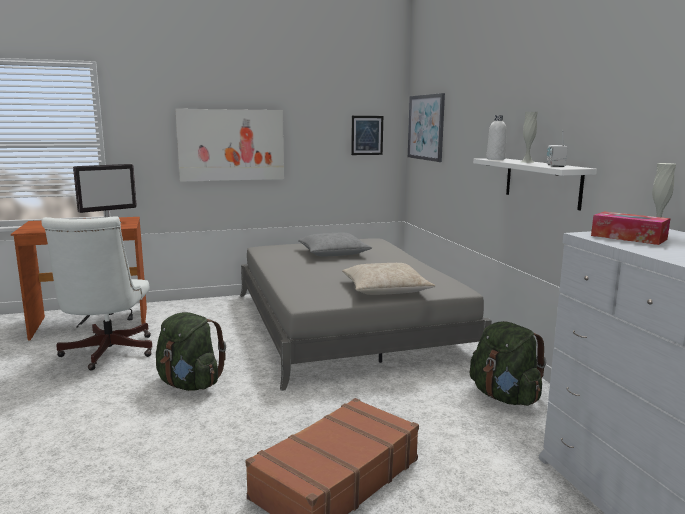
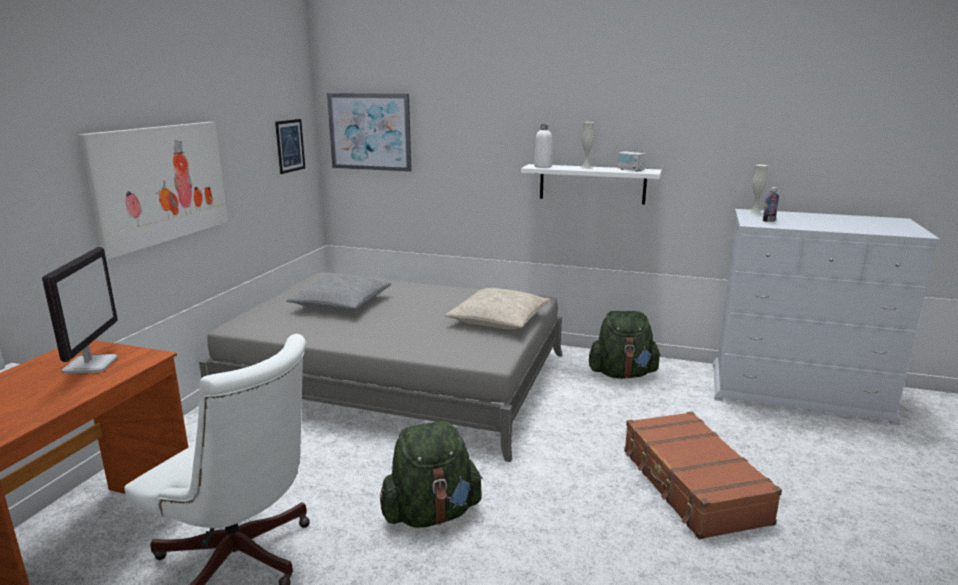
camera: 55 degrees left, 5 degrees up
(628, 237) = (768, 221): tissue box -> bottle

